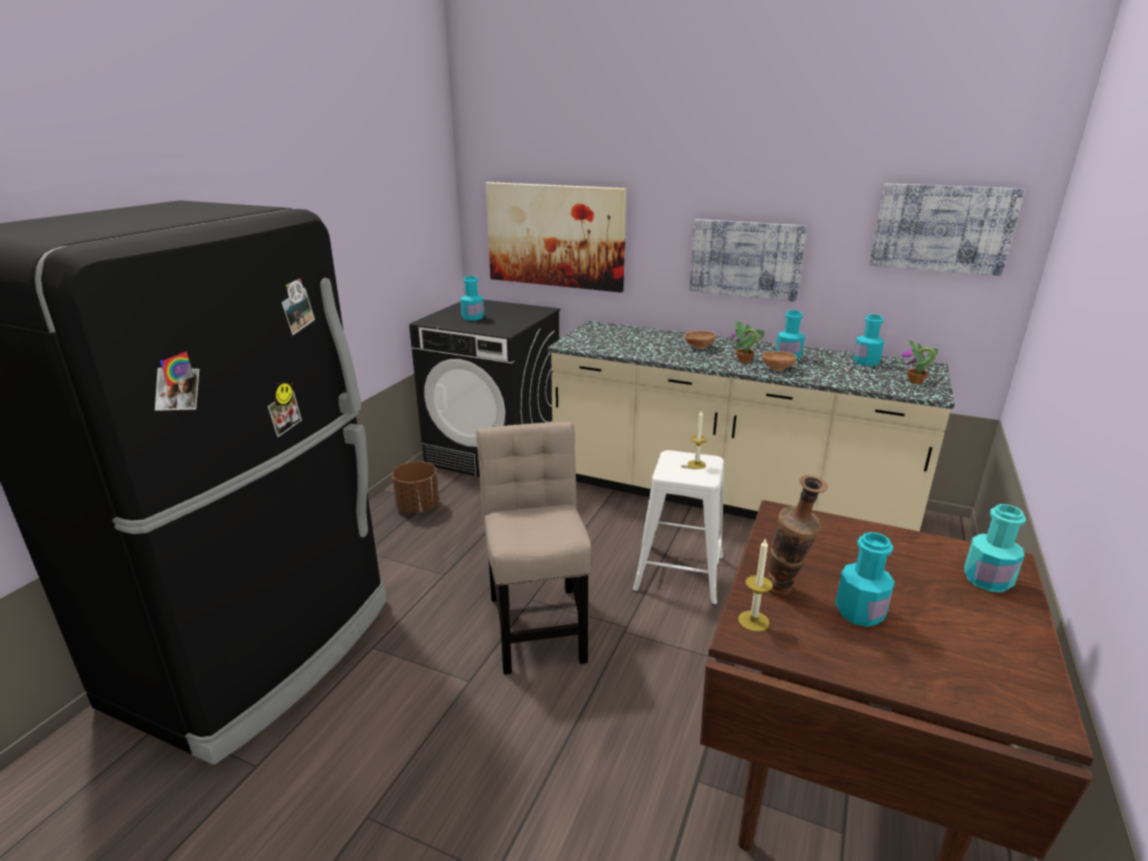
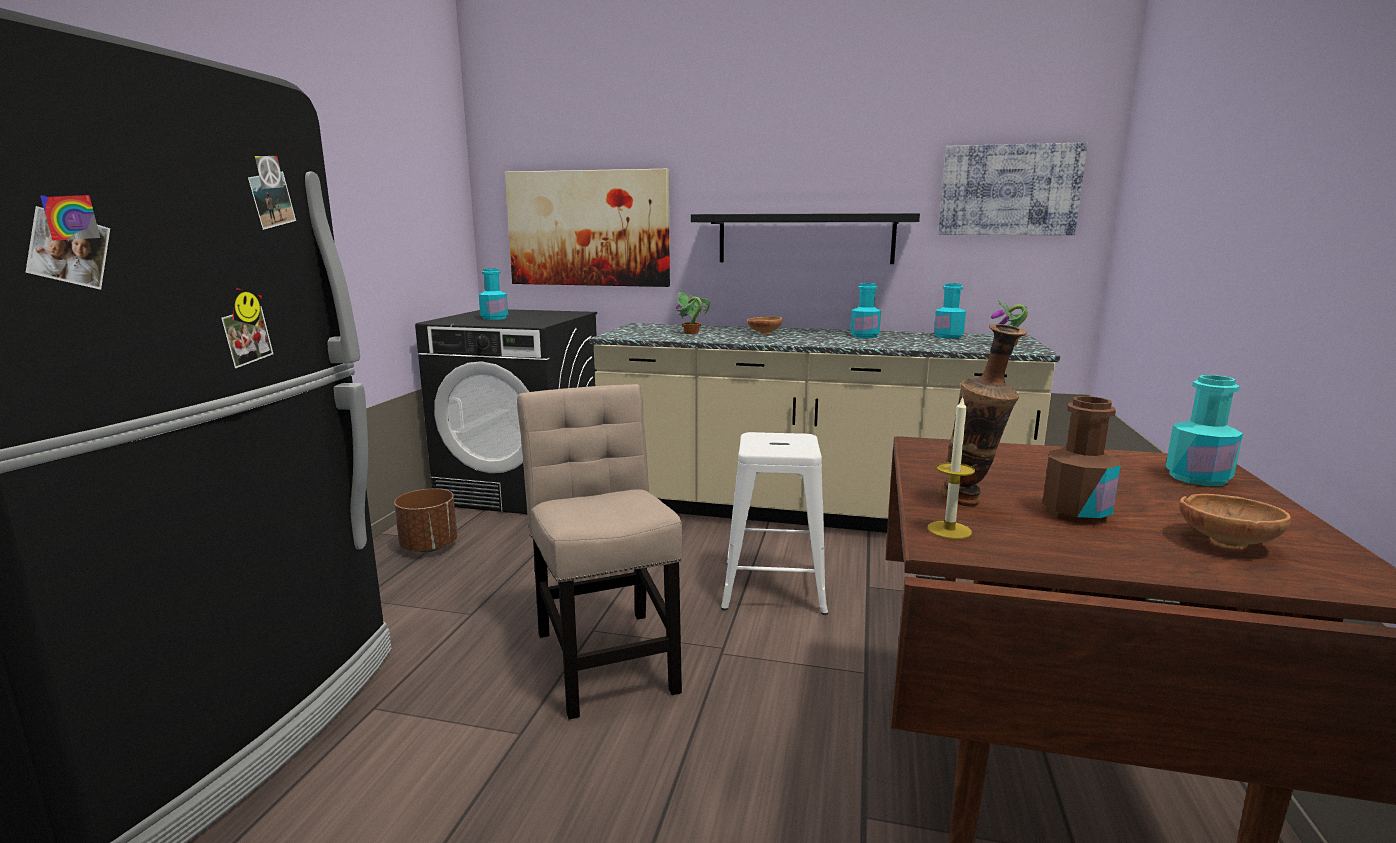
camera: 10 degrees left, 10 degrees down
(696, 464) = (787, 441): candle -> none
(744, 360) = (818, 339): potted plant -> potted plant (691, 333)
(745, 259) = (805, 239): picture -> black shelf
(778, 368) = (859, 342): brown bowl -> brown bowl (1226, 541)
(859, 612) = (1075, 513): turquoise bottle -> brown bottle

